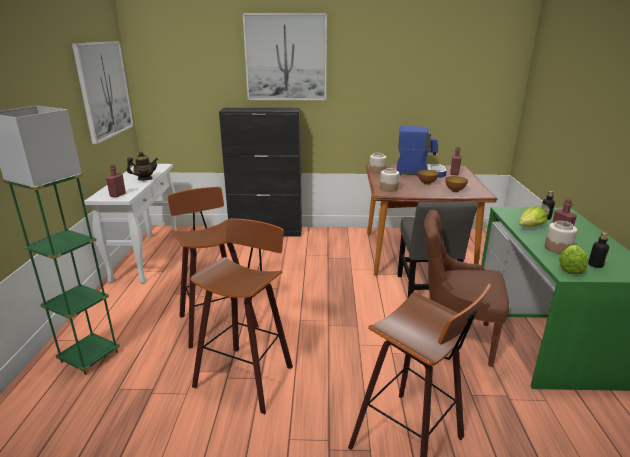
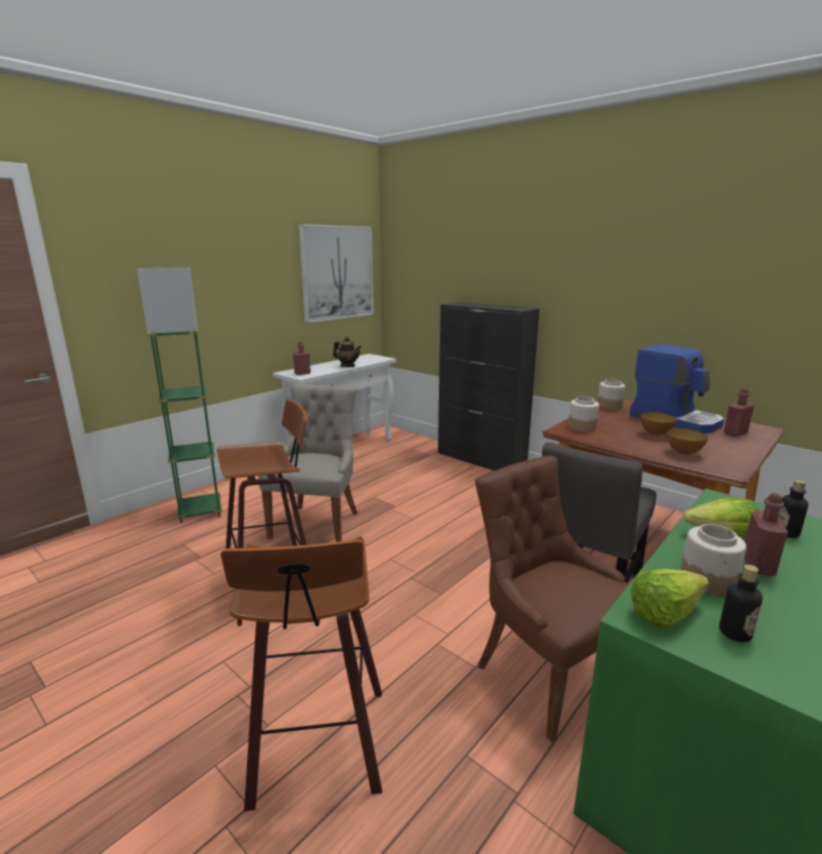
camera: 40 degrees right, 5 degrees down
(215, 321) = (317, 524): stool -> grey chair
(286, 57) = (529, 243): picture -> none

